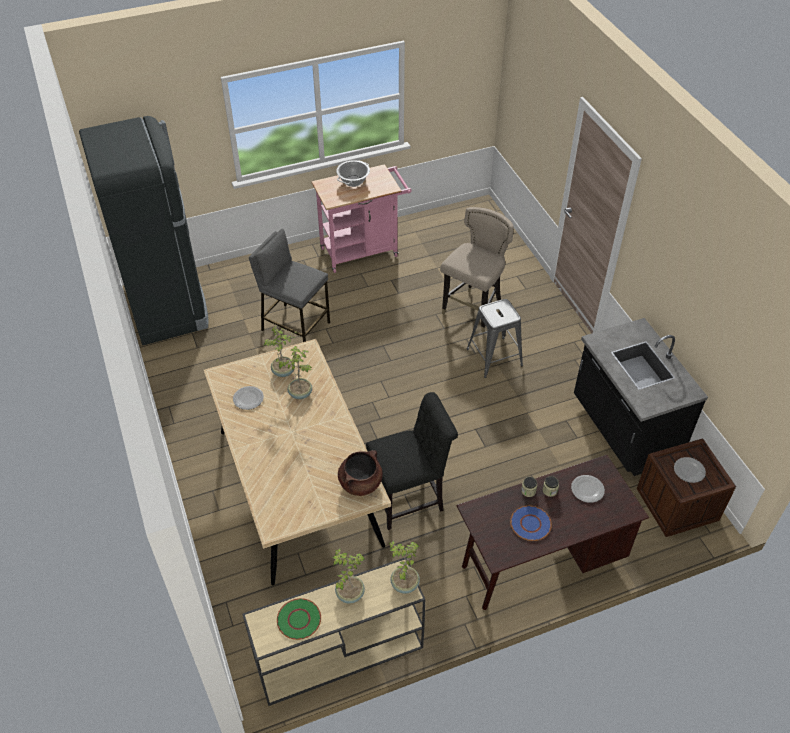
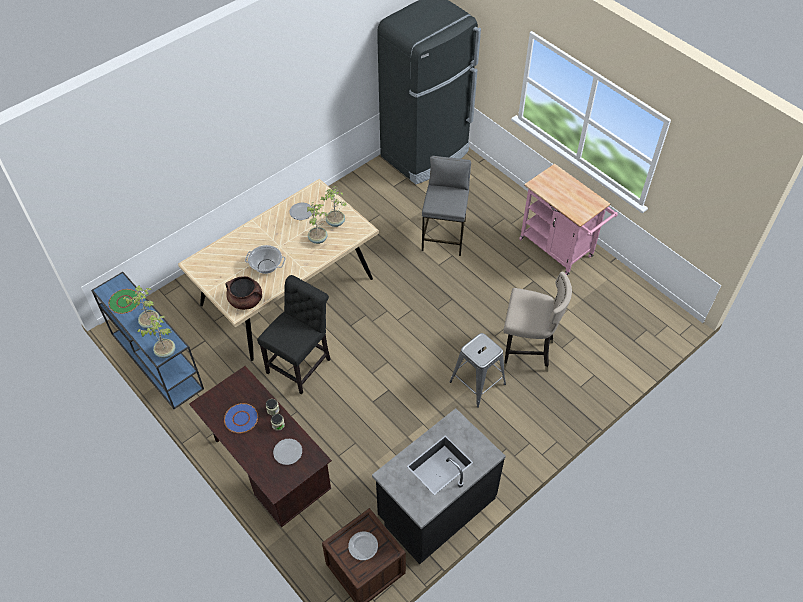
camera: 70 degrees right, 5 degrees up
(338, 655) = (156, 360): beige console table -> blue console table
(353, 181) = (571, 190): cooking pot -> cooking pot (266, 266)
(410, 498) = (301, 364): black chair -> black chair turned 105 degrees counterclockwise

